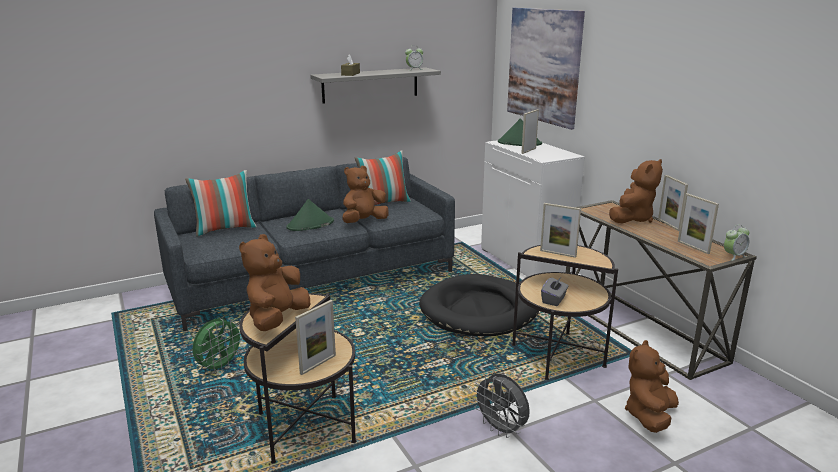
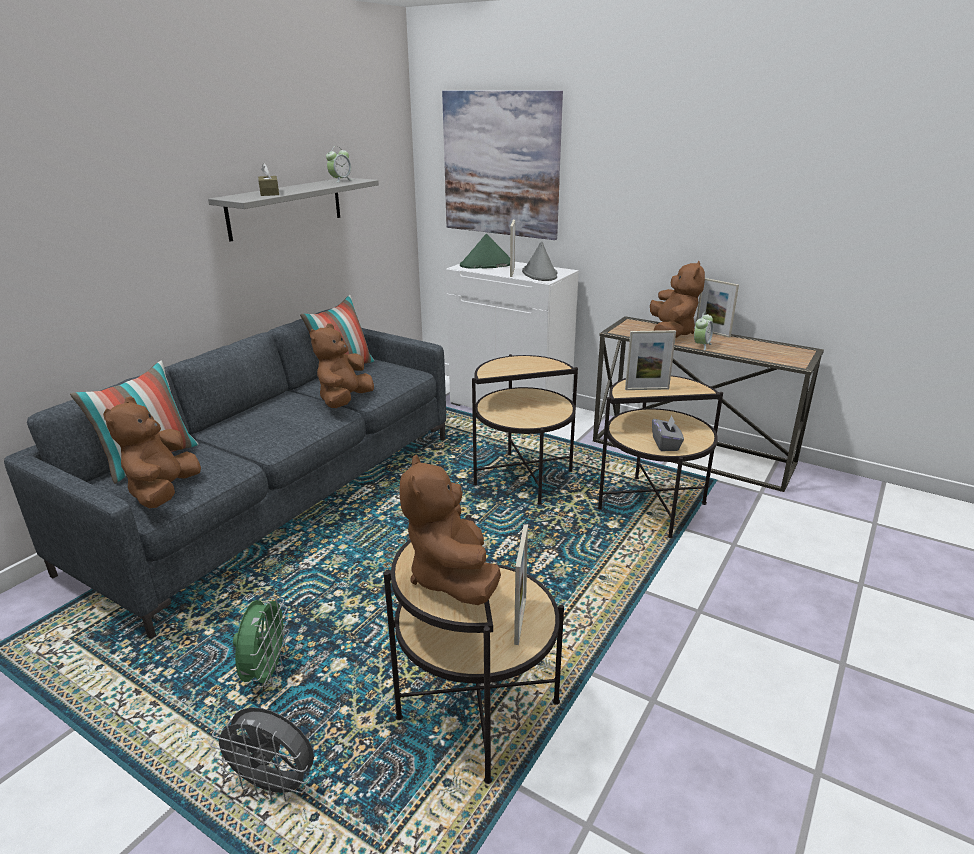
camera: 30 degrees left, 5 degrees up
(310, 224) = (277, 422): green hat -> none
(480, 310) = (523, 478): black dog bed -> side table
(501, 429) = (688, 614): grey fan -> grey fan (274, 785)
(548, 154) = (540, 274): none -> grey hat
(649, 416) = (793, 543): brown plush toy -> brown plush toy (164, 492)
(693, 247) = (765, 352): picture frame -> none
(734, 256) = (808, 353): alarm clock -> alarm clock (701, 345)

